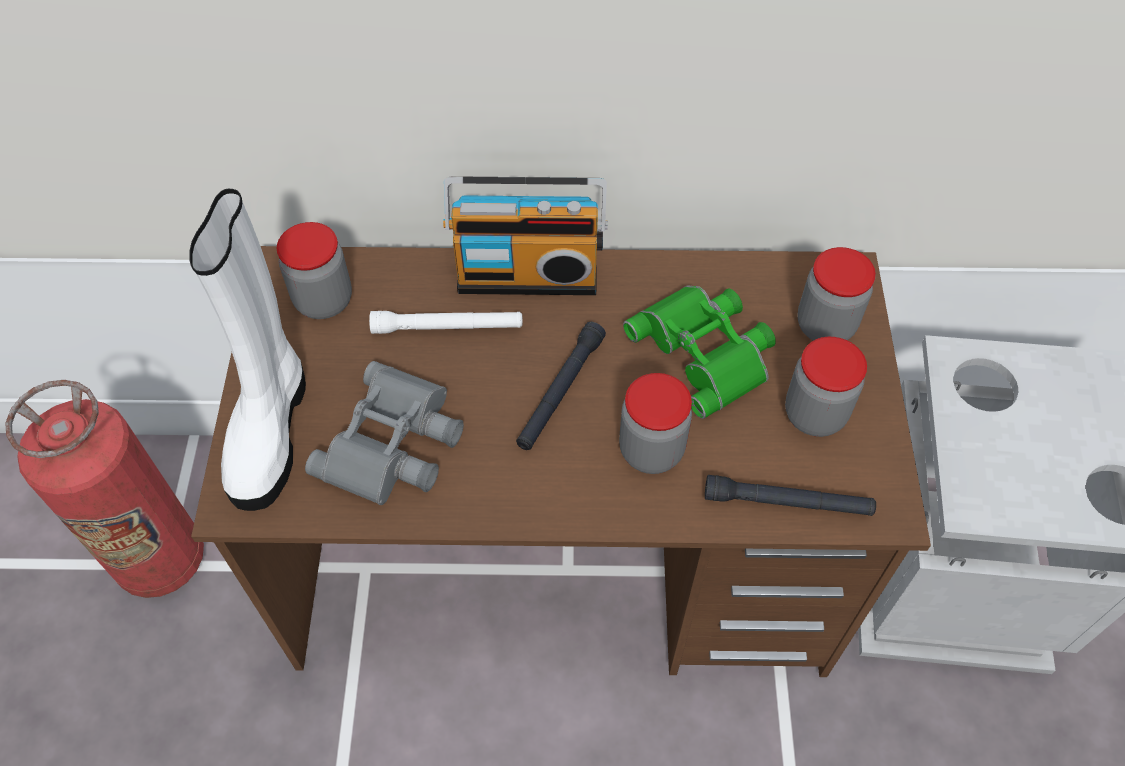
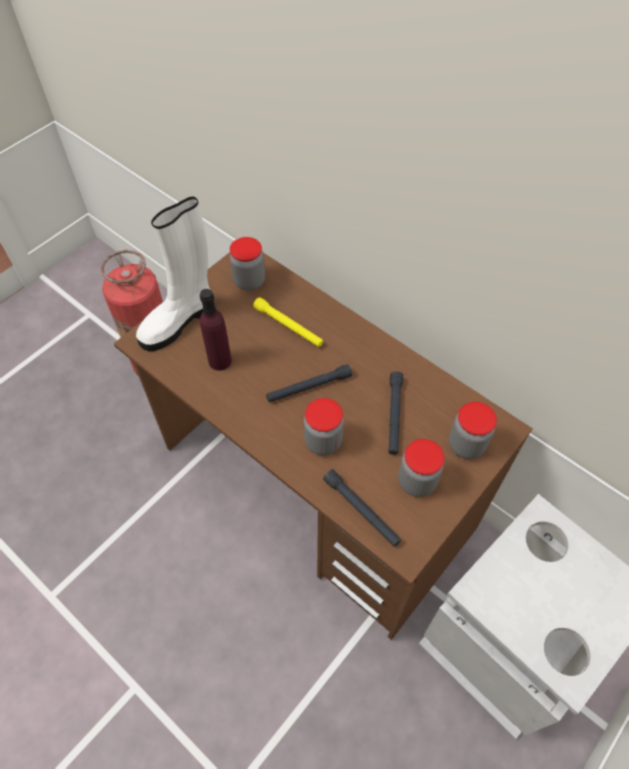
camera: 40 degrees right, 0 degrees up
(394, 444) = (220, 361): grey binoculars -> purple bottle
(447, 327) = (288, 326): white flashlight -> yellow flashlight
(528, 273) = (346, 325): radio -> none
(706, 351) = (394, 416): green binoculars -> black flashlight

